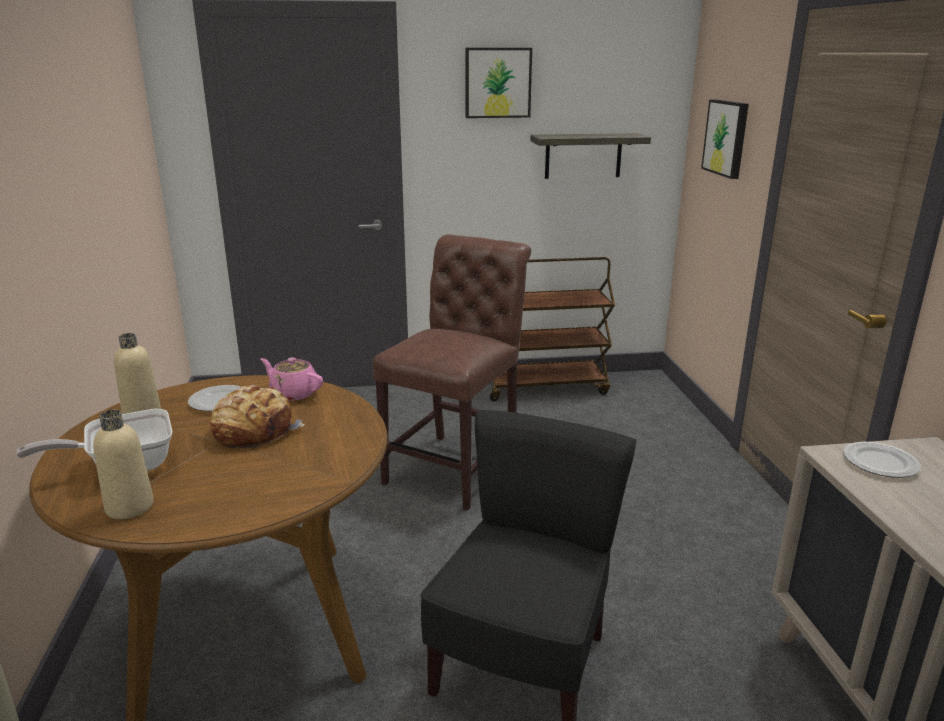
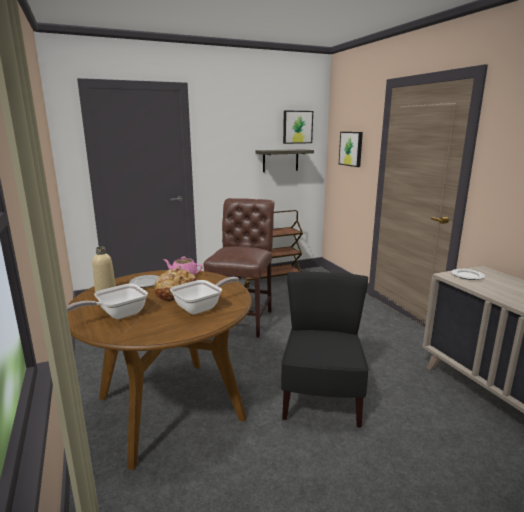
camera: 15 degrees left, 5 degrees down
(130, 507) = (137, 330): beige bottle -> none
(273, 471) = (202, 307): none -> frying pan
(497, 83) = (238, 124): picture -> picture (297, 127)

